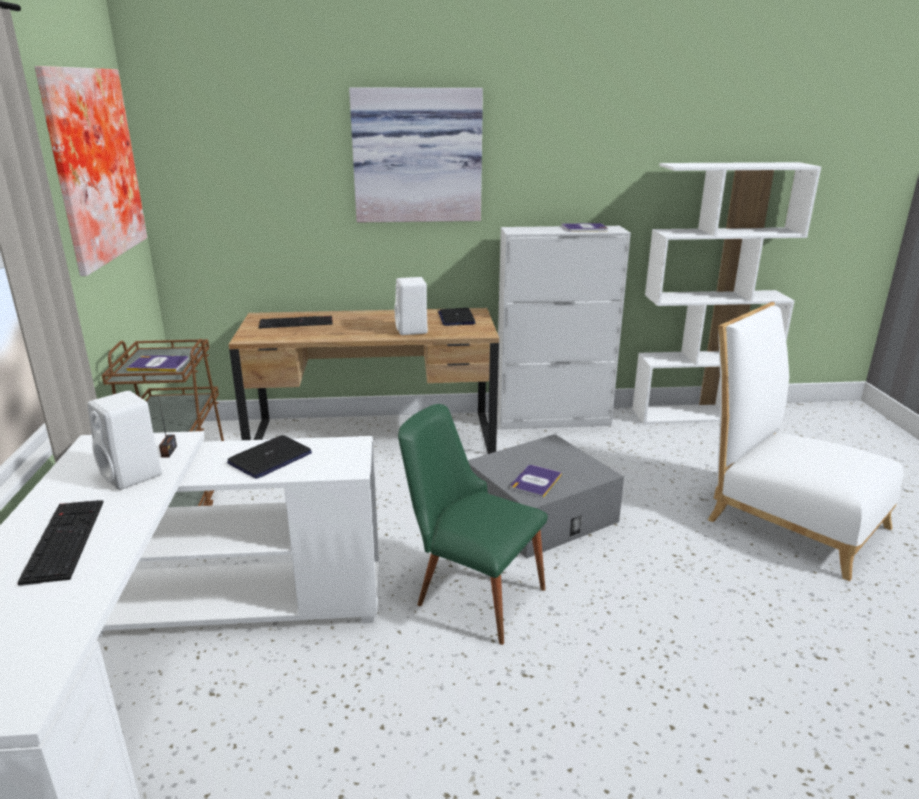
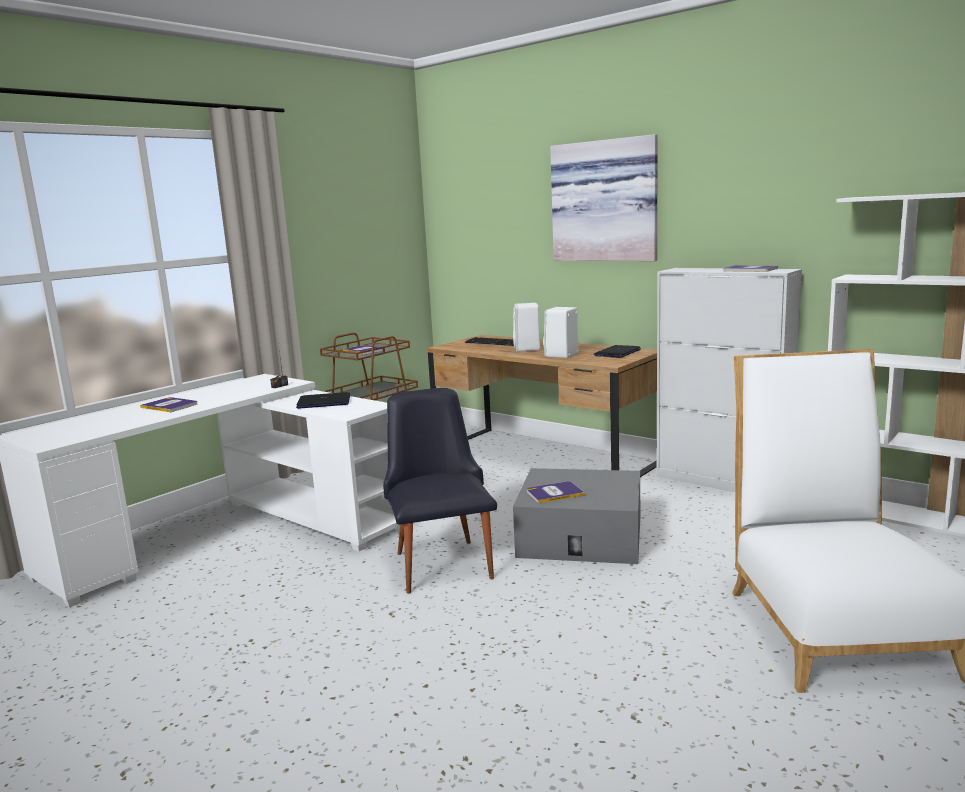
camera: 45 degrees right, 10 degrees down
(62, 540) = (170, 406): keyboard -> book
(90, 166) = (359, 211): picture -> none
(133, 475) = (244, 391): white speaker -> white speaker (527, 349)
(471, 592) = (441, 560): green chair -> black chair

